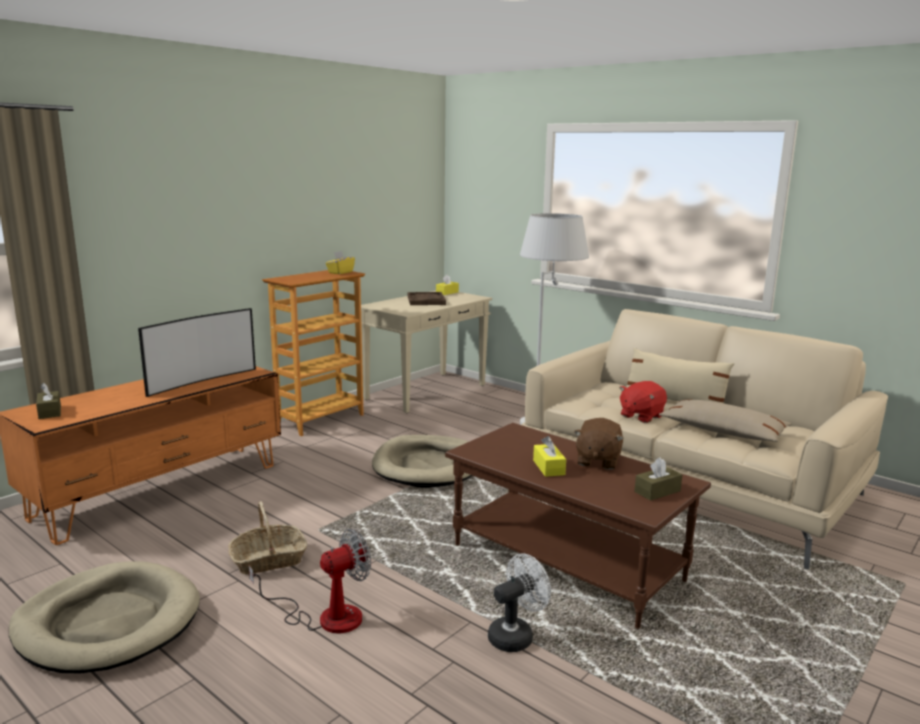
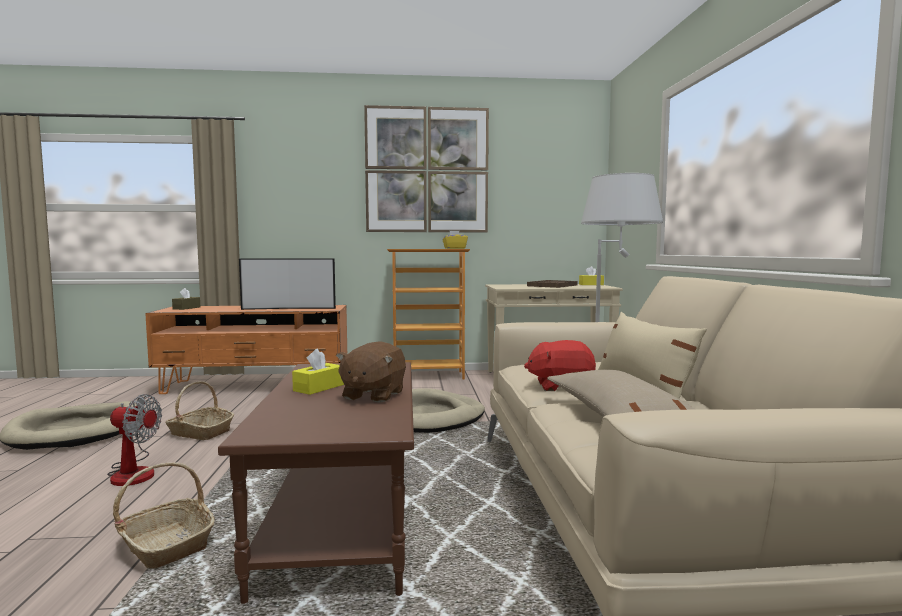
camera: 45 degrees right, 10 degrees down
(293, 177) = (427, 170): none -> picture
(515, 635) = (165, 545): white fan -> basket
(597, 461) = (372, 395): brown plush toy -> brown plush toy turned 45 degrees counterclockwise
(657, 491) = (330, 427): brown tissue box -> none

